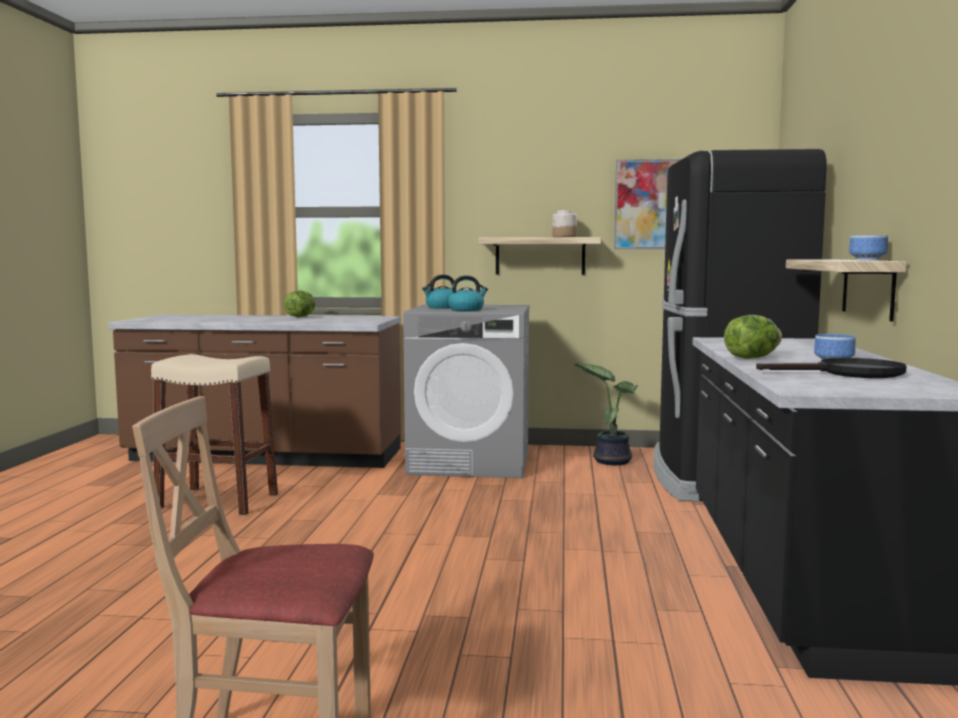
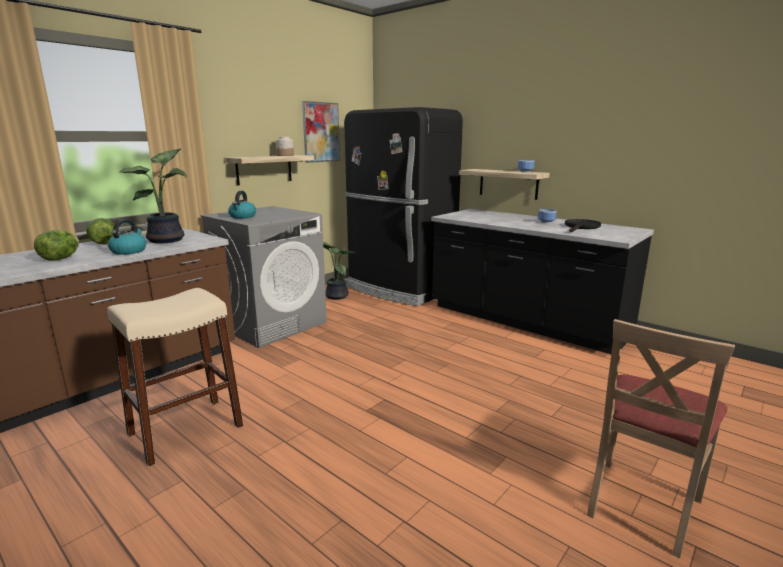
camera: 55 degrees left, 10 degrees up
(341, 320) = (168, 240): none -> potted plant
(466, 309) = (275, 216): kettle -> kettle (129, 251)
(752, 358) = (521, 225): lettuce -> lettuce (60, 259)

